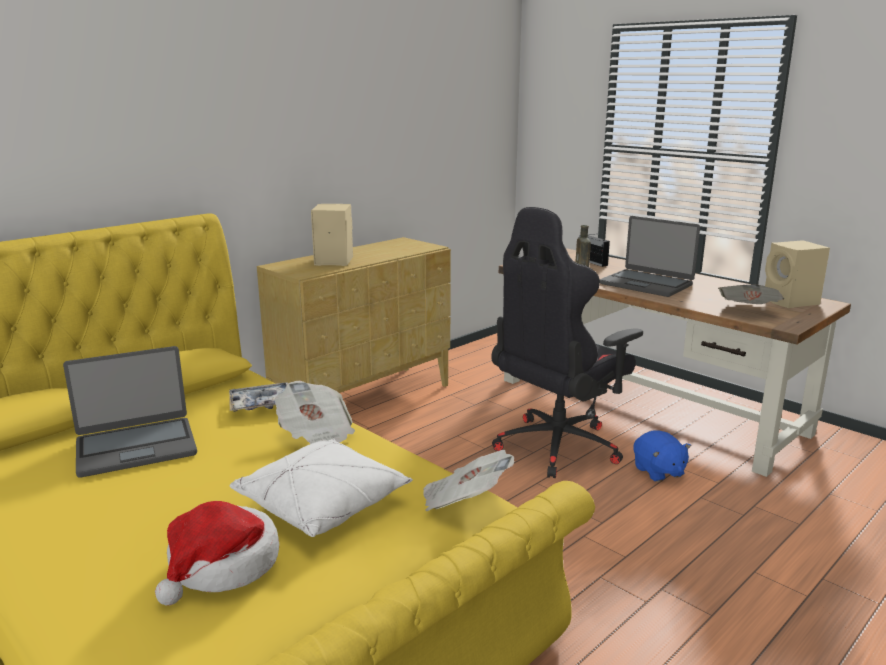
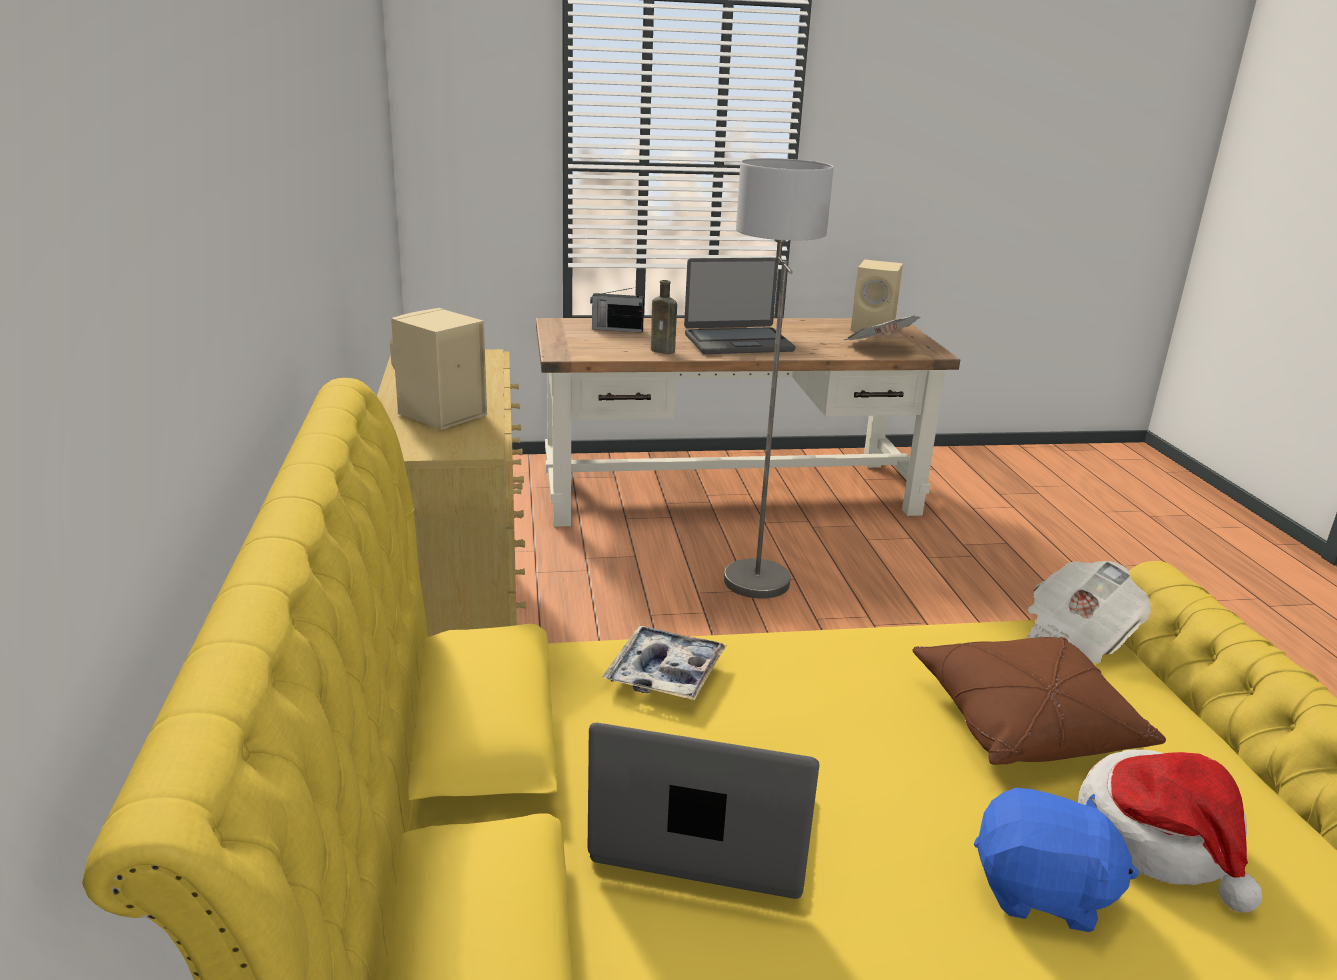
camera: 55 degrees left, 5 degrees up
(136, 447) = (705, 831): laptop -> laptop turned 90 degrees counterclockwise
(316, 435) = (821, 665): newspaper -> none
(323, 504) = (1023, 722): white pillow -> brown pillow
(558, 446) = (753, 572): black office chair -> grey floor lamp
(658, 471) = (863, 551): blue plush toy -> blue plush toy (1042, 892)

